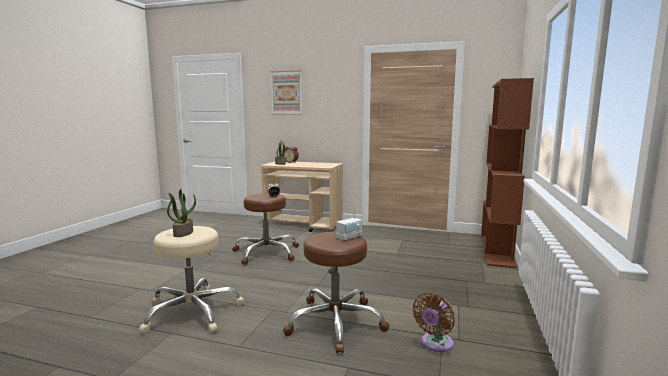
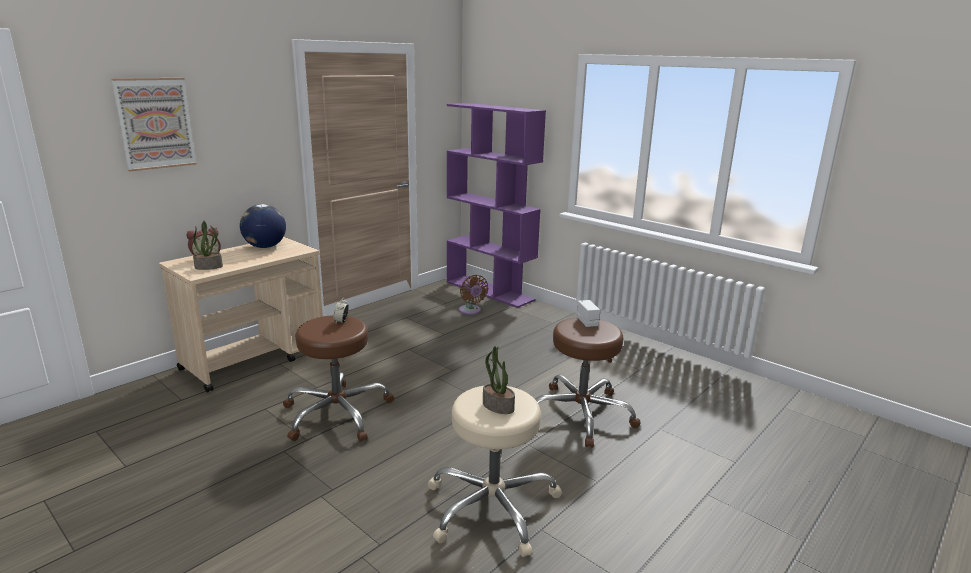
camera: 65 degrees left, 10 degrees up
(321, 164) = (265, 247): none -> globe
(435, 344) = (642, 381): brown fan -> brown fan (470, 311)
(497, 251) = (490, 291): brown bookcase -> purple bookcase

